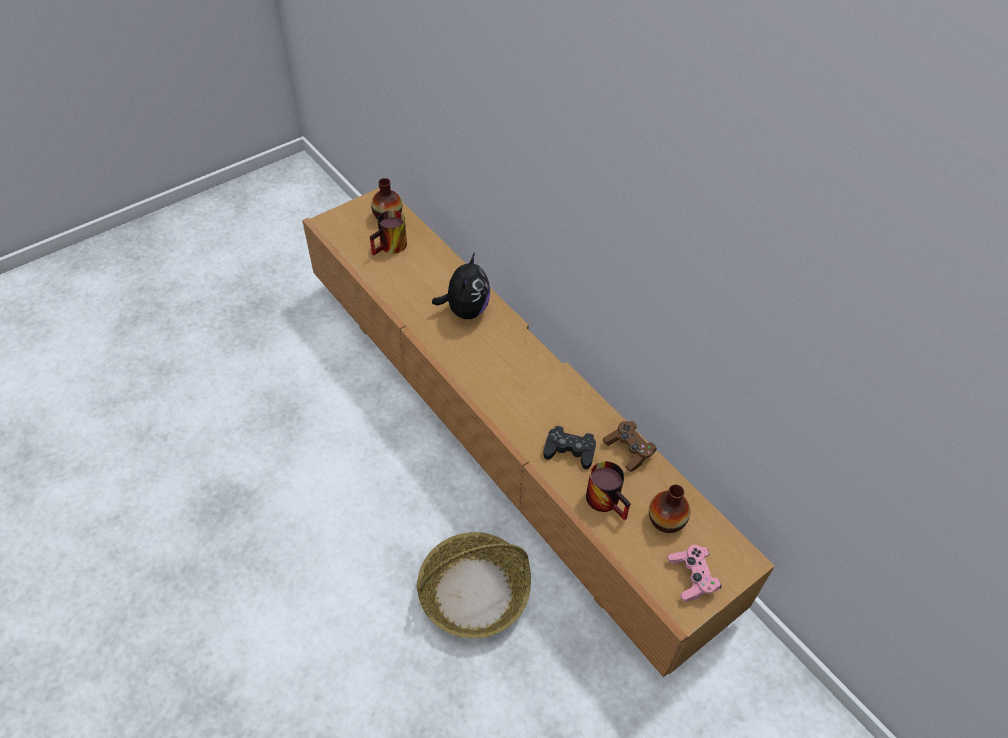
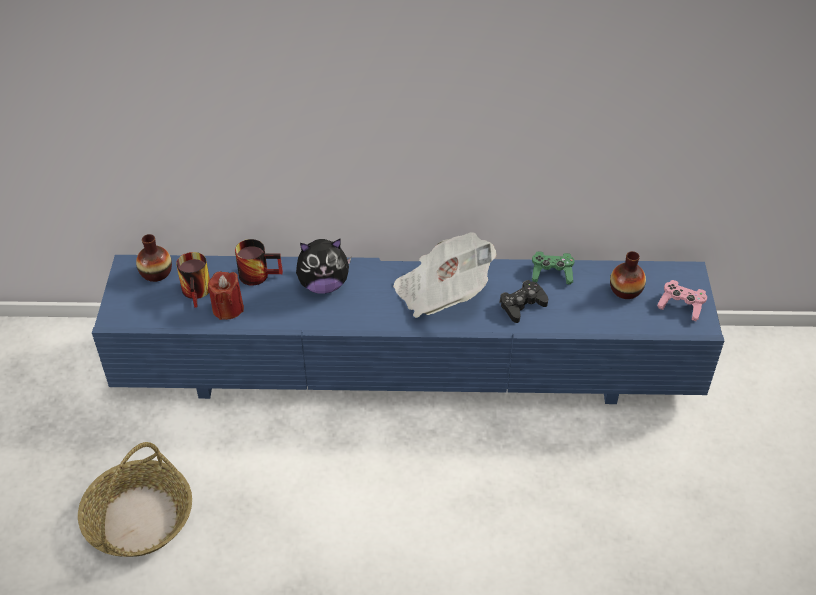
camera: 50 degrees left, 5 degrees down
(390, 273) = (228, 308): none -> red candle
(465, 310) = (323, 285): plush toy -> plush toy turned 120 degrees clockwise
(474, 592) = (540, 472): basket -> basket (139, 518)
(502, 430) = (408, 366): brown tv stand -> blue tv stand
(530, 387) = (442, 292): none -> newspaper
(609, 500) = (583, 310): mug -> mug (259, 273)
(628, 450) = (551, 274): brown game controller -> green game controller

